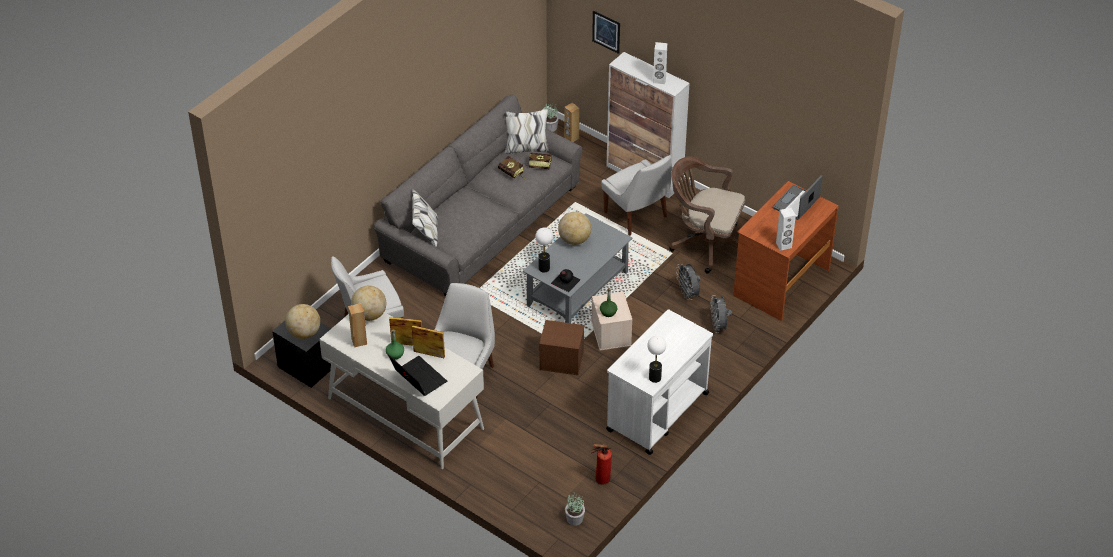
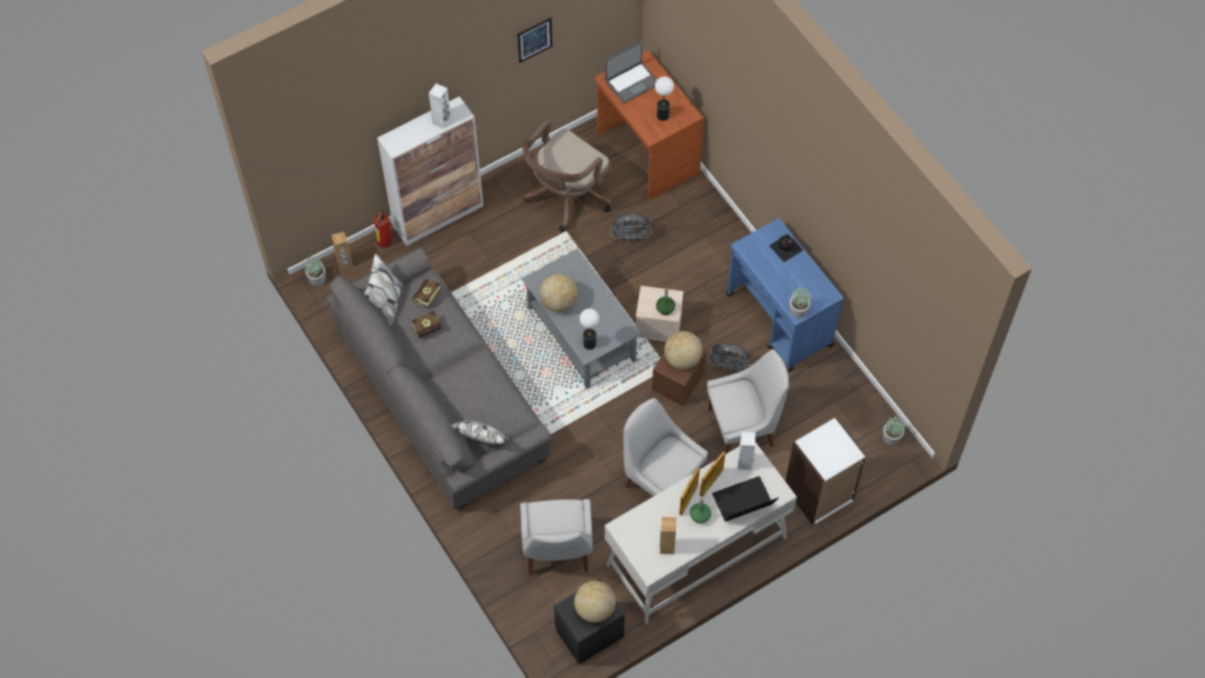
camera: 70 degrees left, 15 degrees up
(369, 315) = (630, 525): globe -> globe (682, 359)
(494, 481) = (819, 494): none -> white bookcase
(565, 281) = (617, 330): black bottle -> black bottle (785, 248)
(600, 480) = (850, 399): fire extinguisher -> fire extinguisher (384, 244)
(606, 31) = (347, 140): picture -> picture (534, 40)
(623, 369) = (798, 311): none -> potted plant
(637, 216) = (497, 243): white chair -> white chair (743, 427)
(654, 378) = (821, 288): table lamp -> table lamp (663, 116)
(657, 412) = (779, 320): white cart -> blue cart
(719, 327) = (686, 227): grey fan -> grey fan (729, 367)
(783, 245) = (686, 114): white speaker -> white speaker (745, 462)
(796, 204) = (631, 82): laptop -> laptop turned 90 degrees counterclockwise

